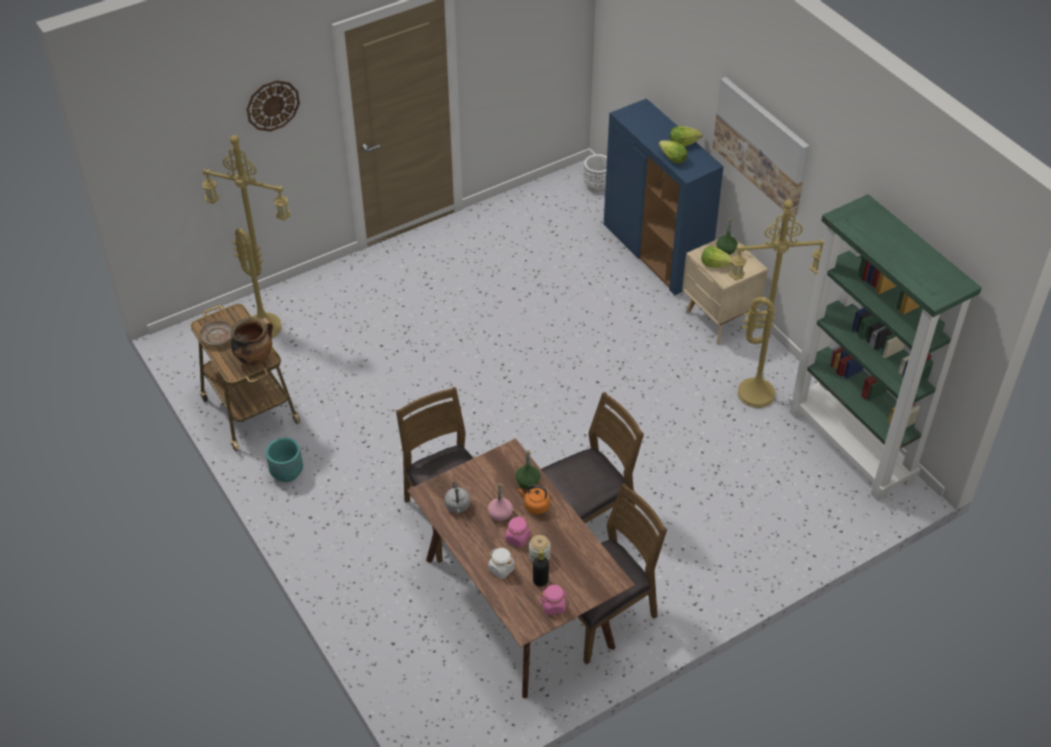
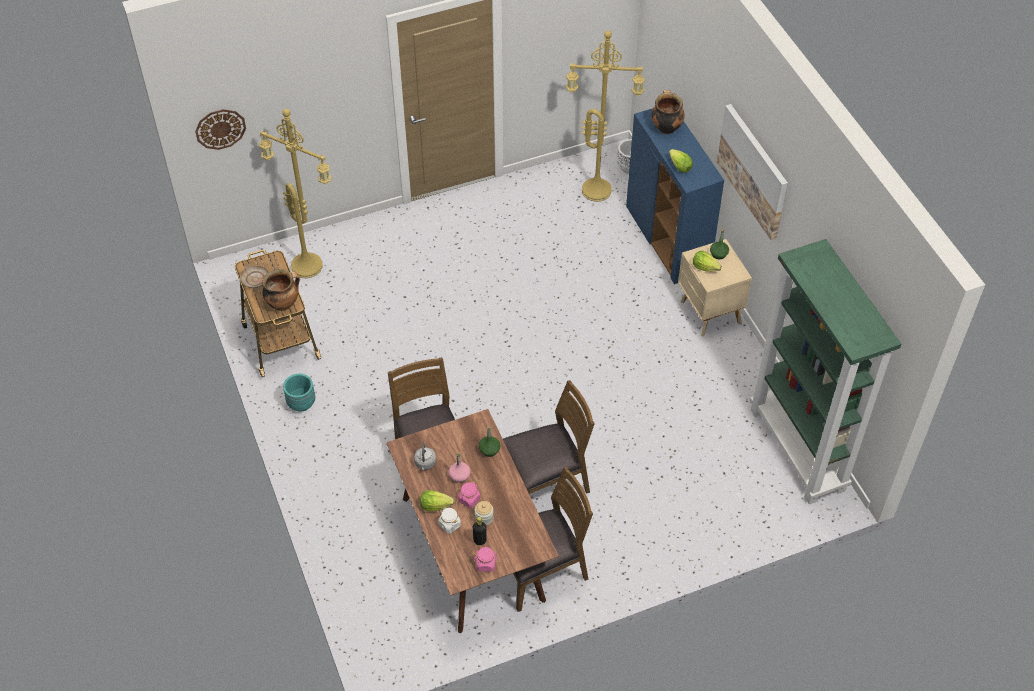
camera: 10 degrees right, 5 degrees up
(272, 105) = (328, 80): wall clock -> wall clock (220, 129)
(535, 506) = (490, 473): orange kettle -> none
(647, 122) = (666, 127): none -> cooking pot
(683, 143) = (693, 153): lettuce -> lettuce (435, 505)
(757, 392) = (726, 386): yellow floor lamp -> yellow floor lamp (597, 189)

